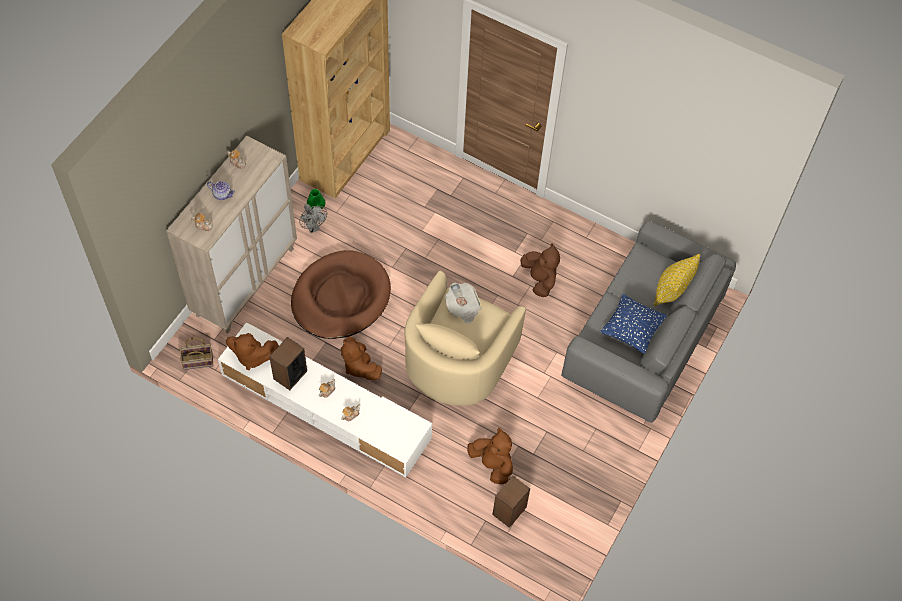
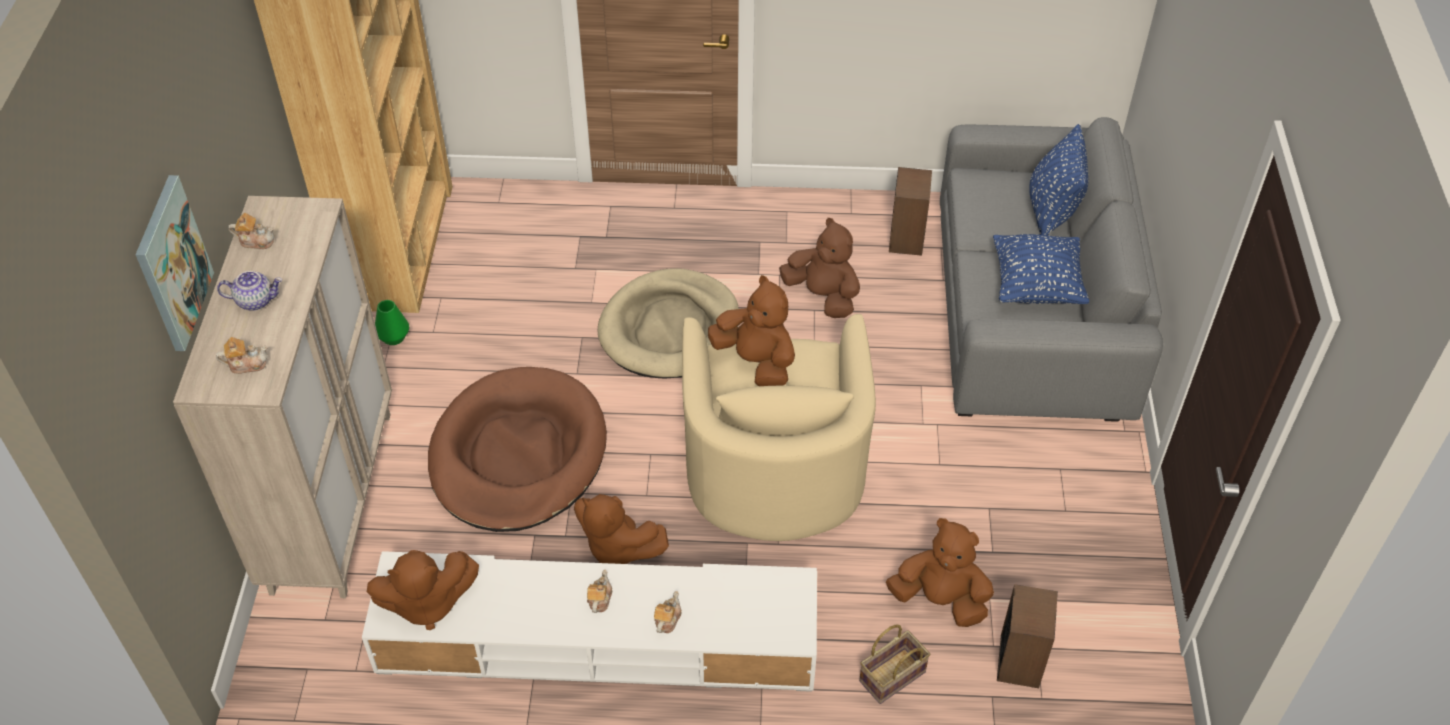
camera: 25 degrees left, 10 degrees down
(187, 170) = (172, 264): none -> picture
(197, 362) = (313, 672): basket -> basket (892, 678)
(290, 375) = (515, 603): speaker -> speaker (906, 239)
(313, 227) = (407, 369): grey fan -> none
(451, 263) = (669, 328): none -> beige dog bed
(463, 308) = (756, 362): newspaper -> brown plush toy
(672, 291) = (1051, 211): yellow pillow -> blue pillow

